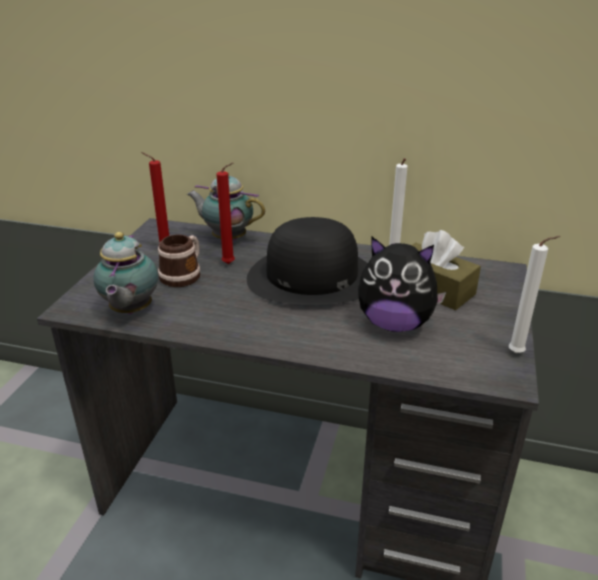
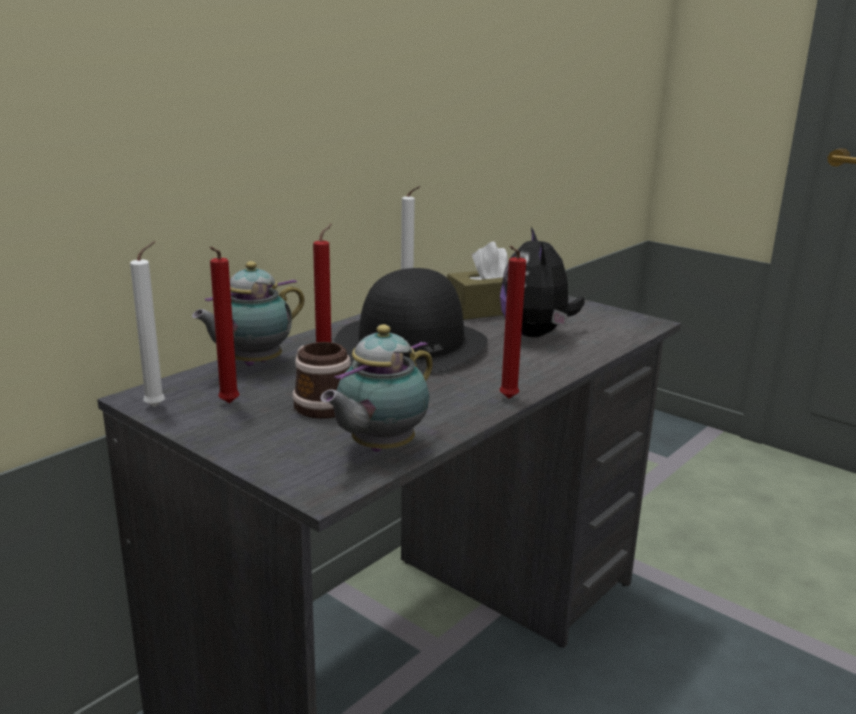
camera: 65 degrees left, 10 degrees down
(130, 311) = (379, 448): teapot -> teapot turned 105 degrees clockwise
(241, 339) = (506, 399): none -> red candle
(395, 324) = (536, 334): plush toy -> plush toy turned 135 degrees clockwise
(518, 354) = (615, 311): white candle -> white candle (158, 406)

